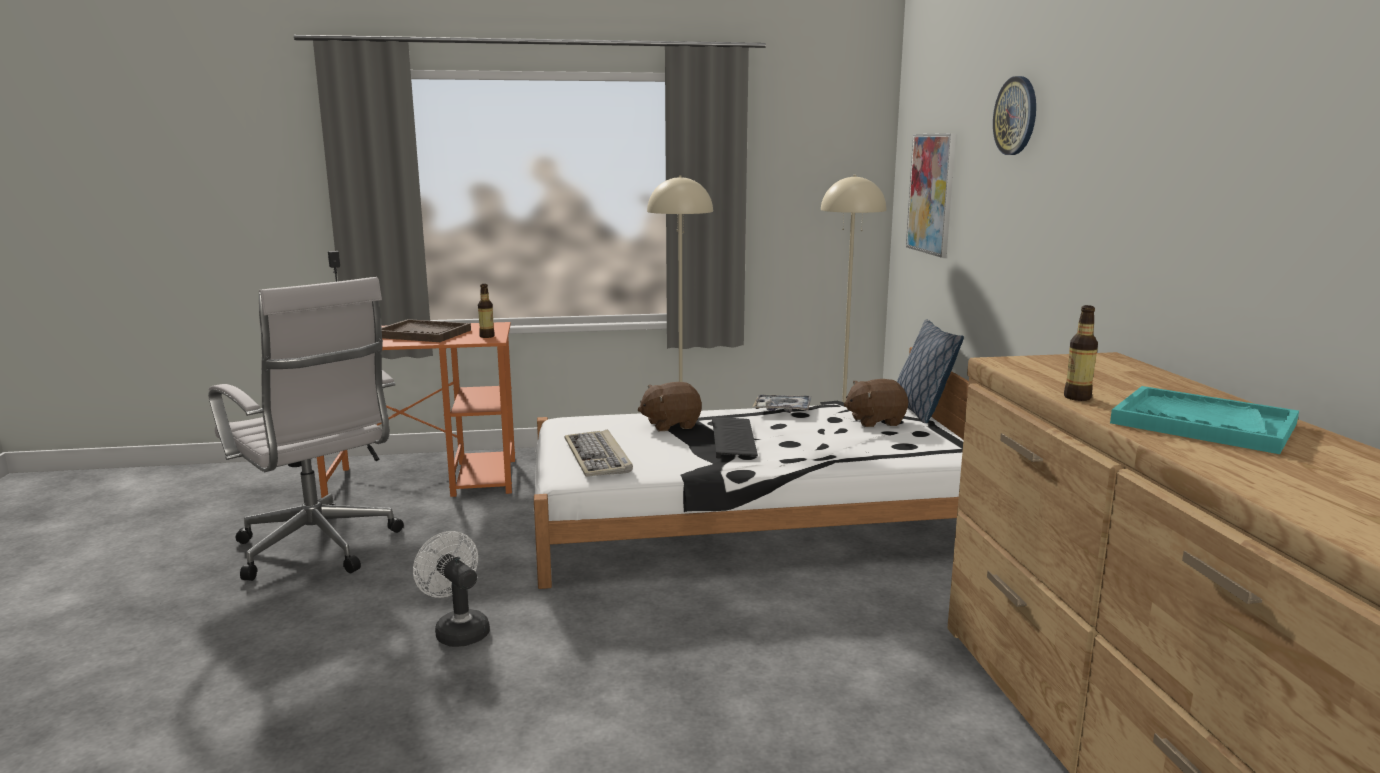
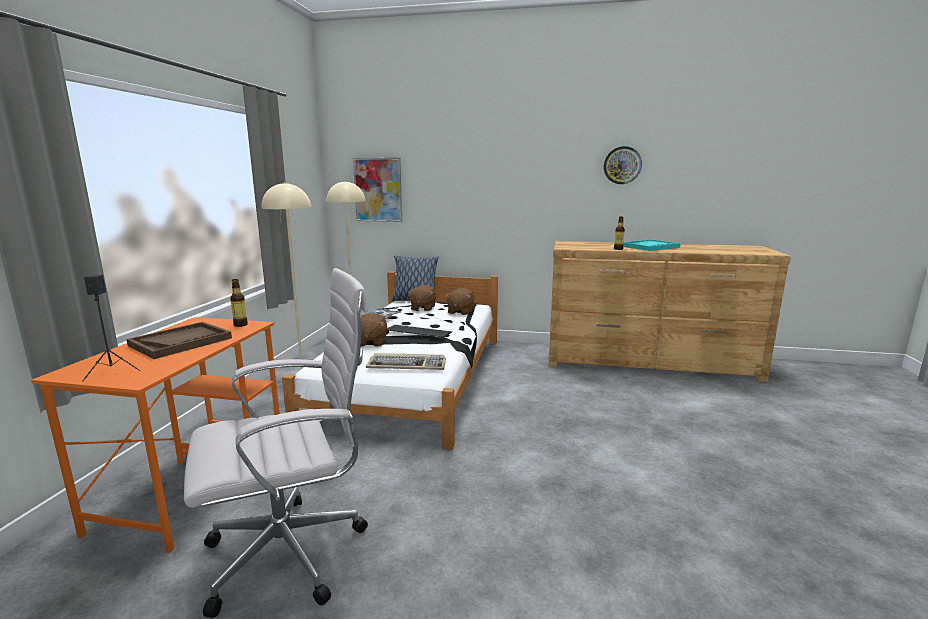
camera: 70 degrees left, 0 degrees up
(457, 630) = (489, 483): white fan -> none
(896, 447) = (460, 311): none -> brown plush toy
(1016, 116) = (459, 149): wall clock -> wall clock (622, 165)

